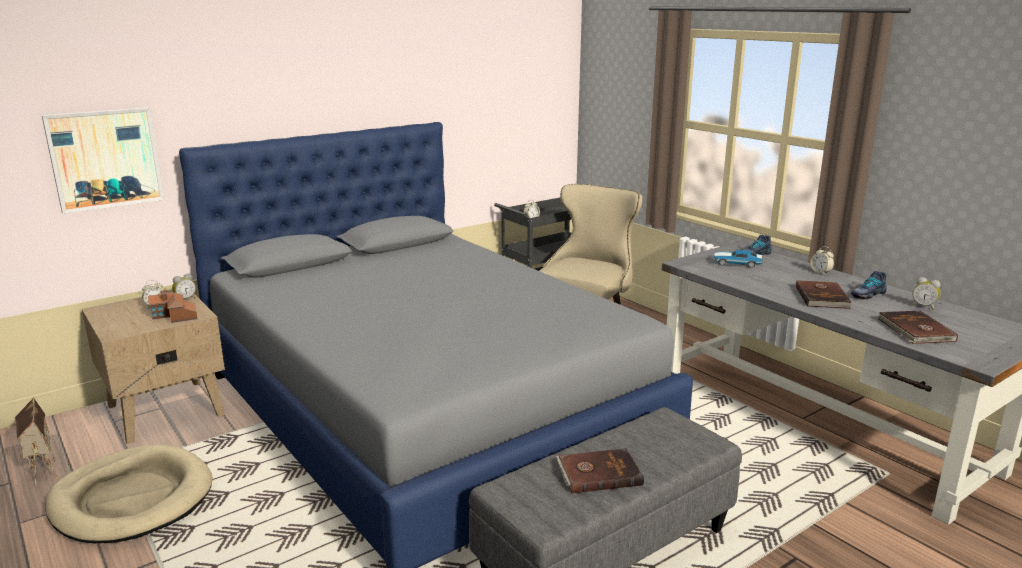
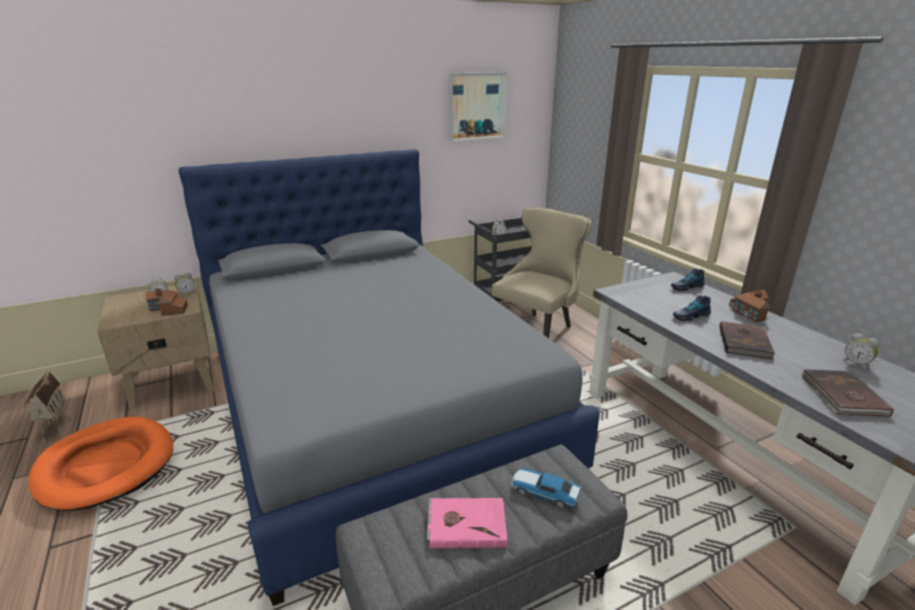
camera: 10 degrees right, 5 degrees up
(105, 159) = (118, 174): picture -> picture (476, 106)
(132, 499) = (106, 466): beige dog bed -> orange dog bed
(598, 473) = (466, 524): brown book -> pink book
(736, 263) = (665, 295): toy car -> toy car (544, 492)
(820, 272) = (749, 312): alarm clock -> toy house
(867, 294) = (795, 342): shoe -> shoe (690, 316)

